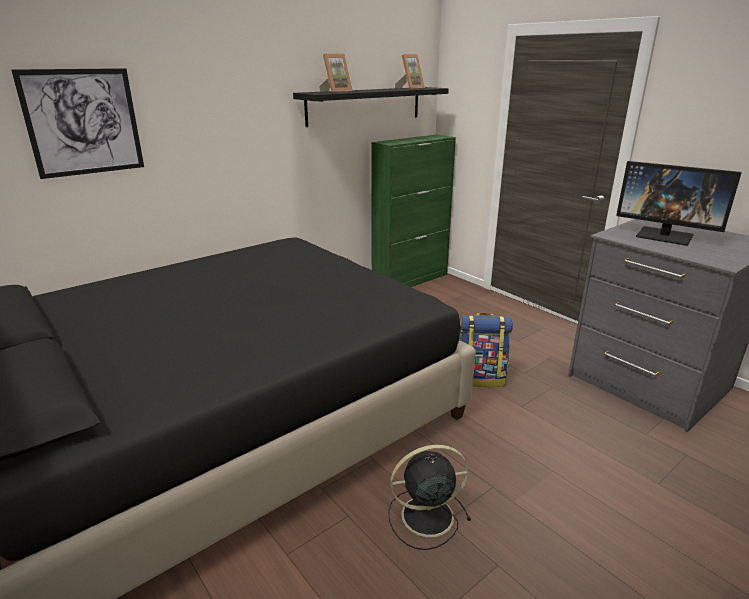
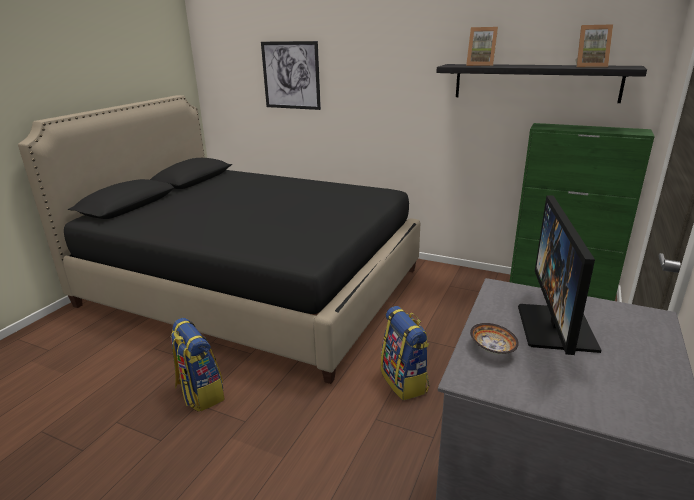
camera: 65 degrees right, 0 degrees up
(425, 516) = (199, 393): black fan -> backpack
(690, 252) = (492, 348): none -> bowl

